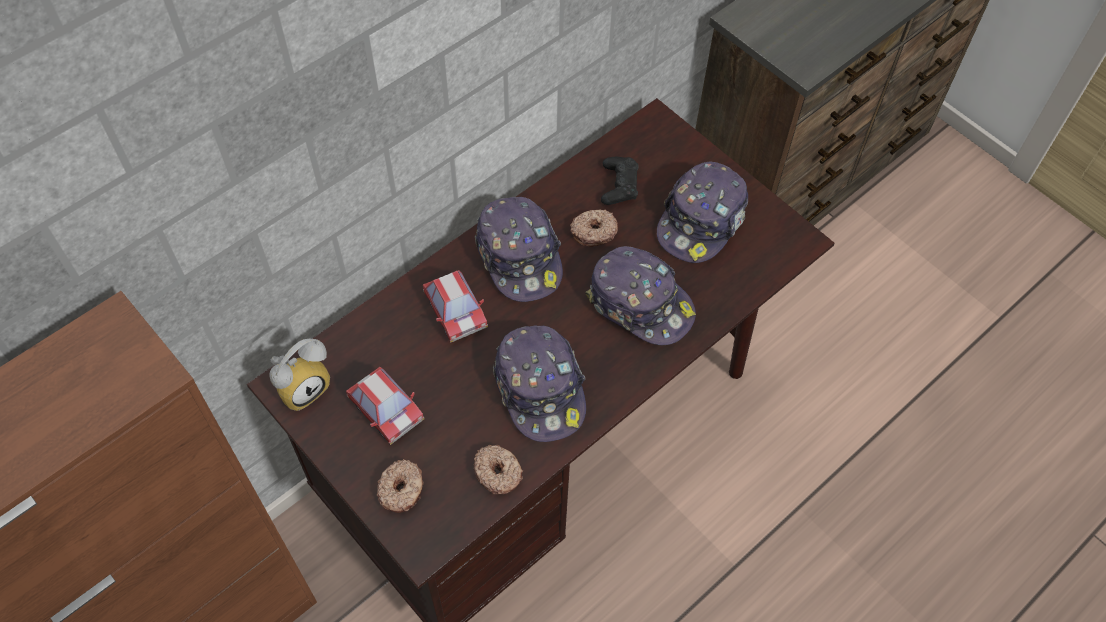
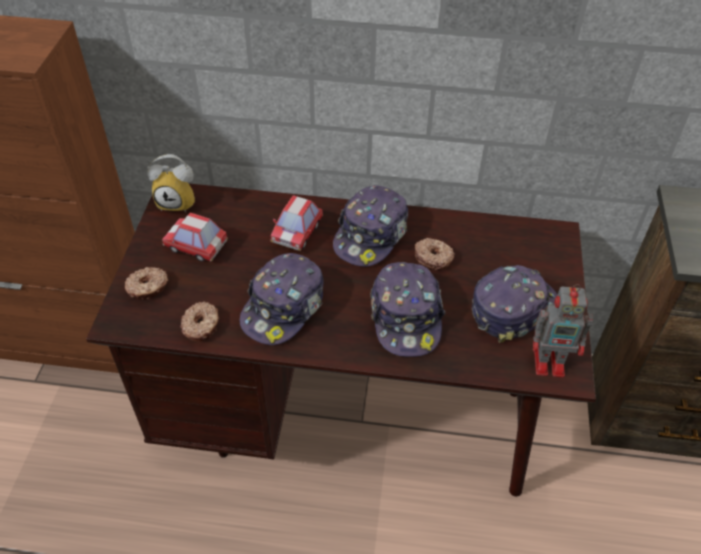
camera: 50 degrees right, 10 degrees down
(386, 411) = (196, 246): toy car -> toy car turned 105 degrees clockwise
(619, 185) = (485, 247): black game controller -> none
(701, 221) = (512, 308): cap -> cap turned 150 degrees clockwise
(777, 241) = (551, 362): none -> toy robot

